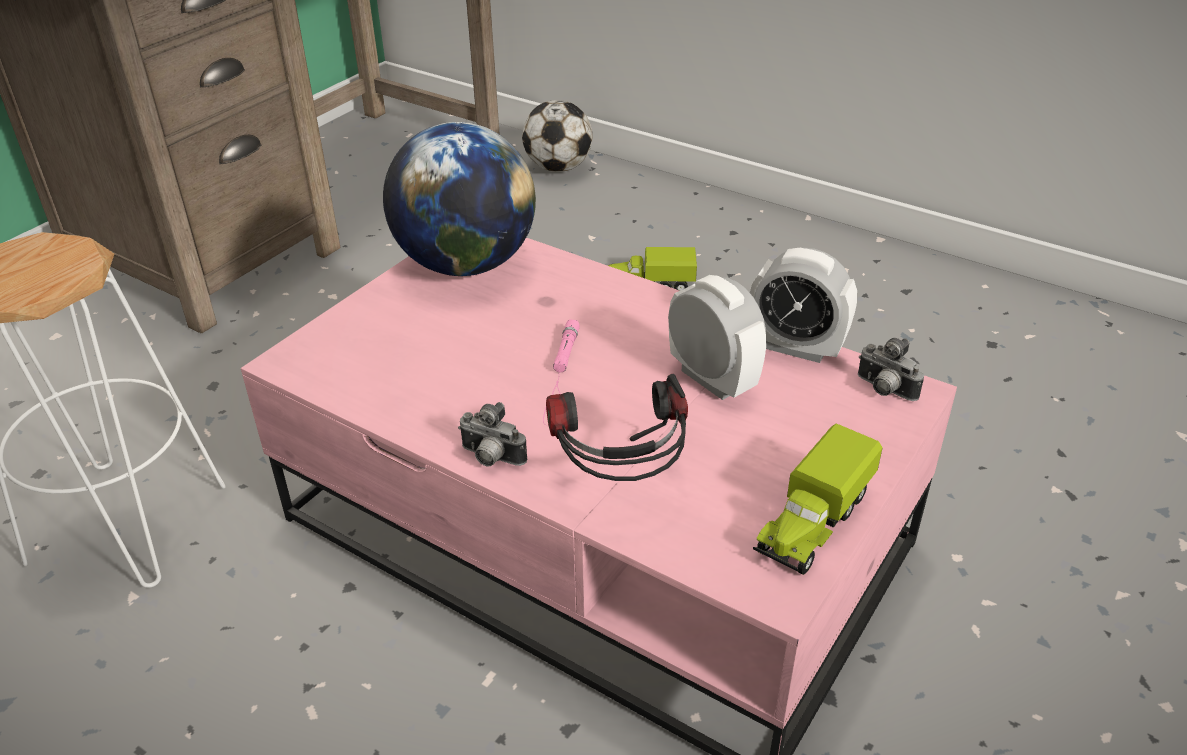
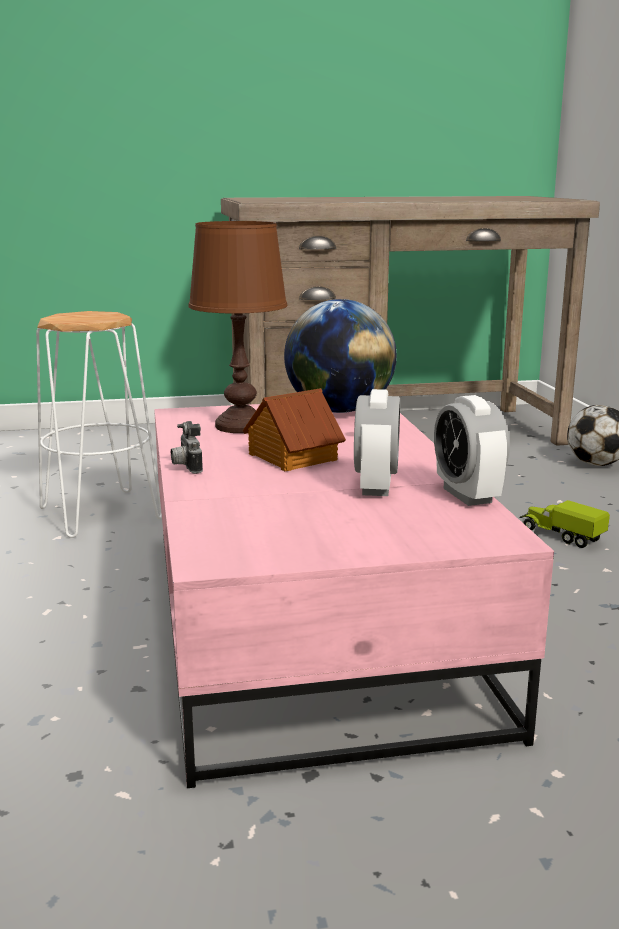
camera: 45 degrees right, 20 degrees down
(413, 348) = (242, 426): none -> brown table lamp
(561, 376) = (291, 457): pink flashlight -> toy house
(621, 483) = (226, 497): headphones -> none
(812, 524) = (292, 552): toy truck -> none
(883, 390) = (486, 530): camera -> none

